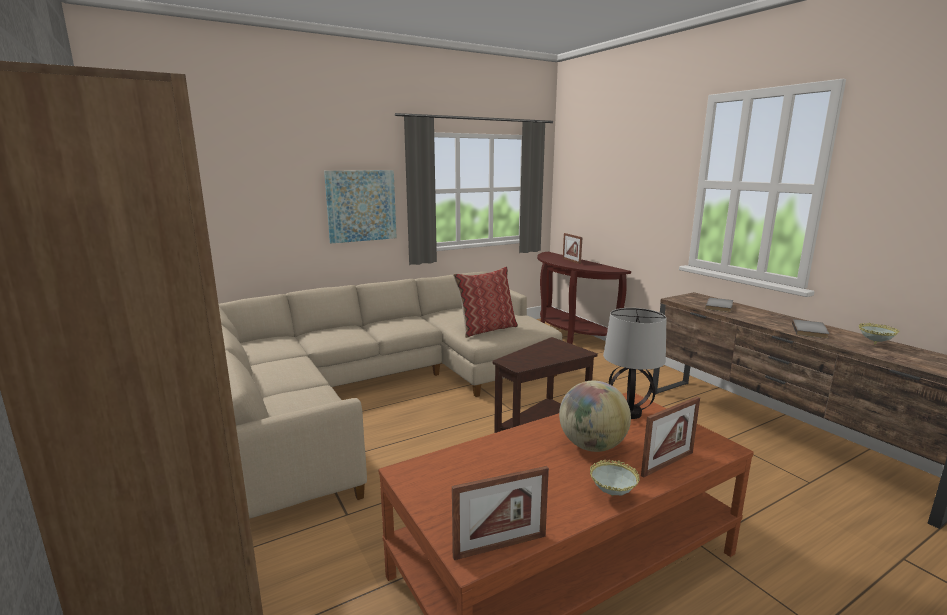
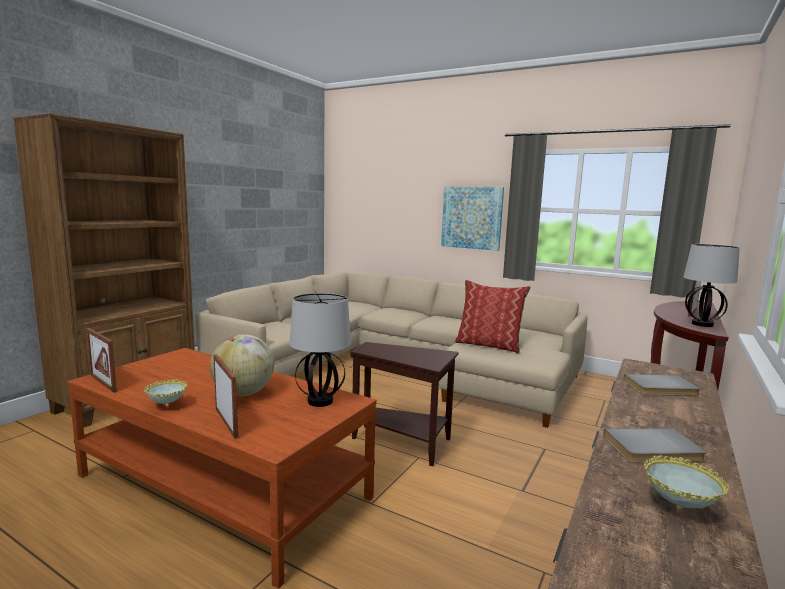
camera: 60 degrees right, 5 degrees down
(601, 267) = (702, 324): none -> table lamp
(667, 464) = (226, 422): picture frame -> picture frame turned 150 degrees counterclockwise

